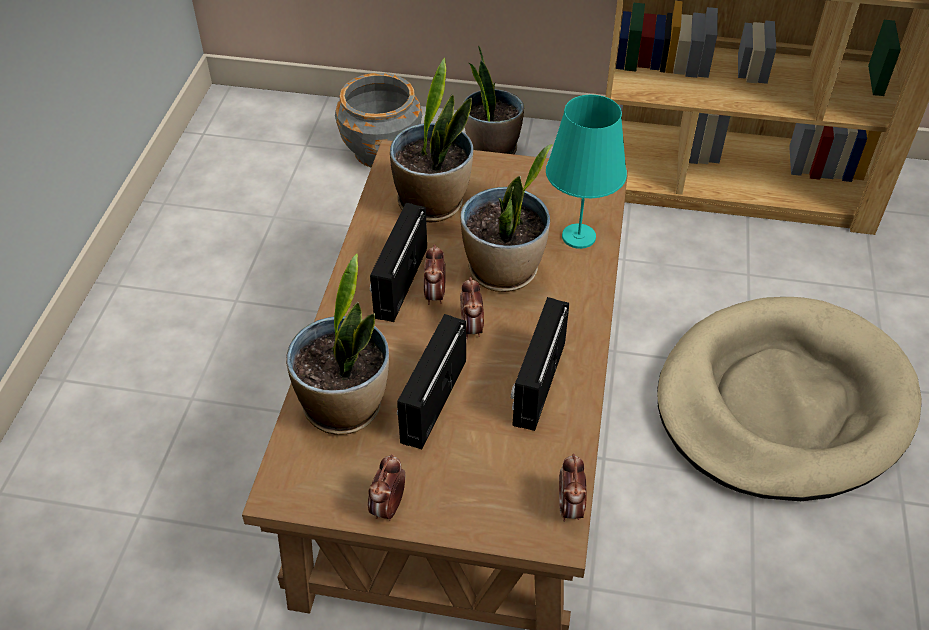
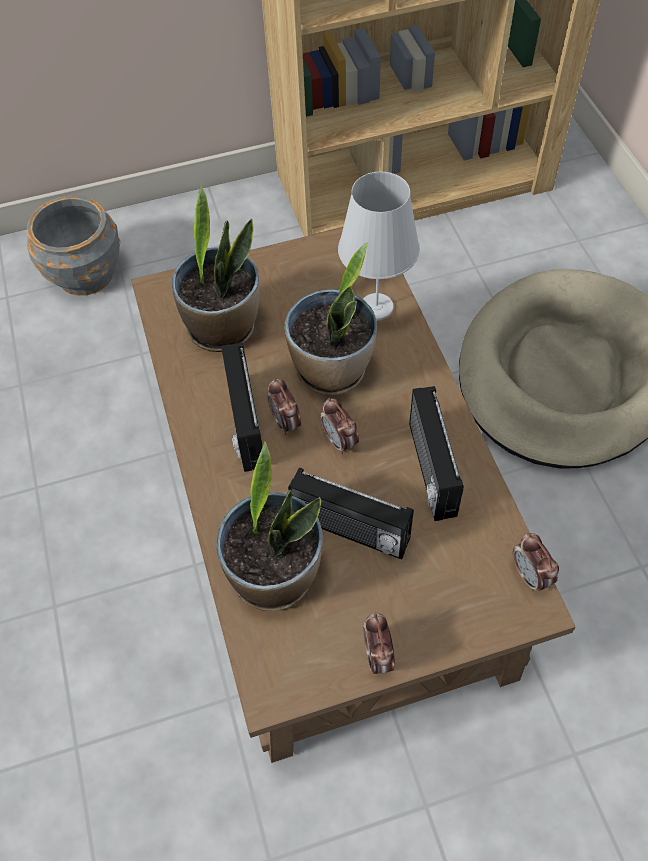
camera: 25 degrees left, 10 degrees up
(431, 401) = (349, 531): radio -> radio turned 60 degrees counterclockwise
(491, 149) = (189, 232): potted plant -> none
(579, 237) = (377, 307): turquoise table lamp -> white table lamp

